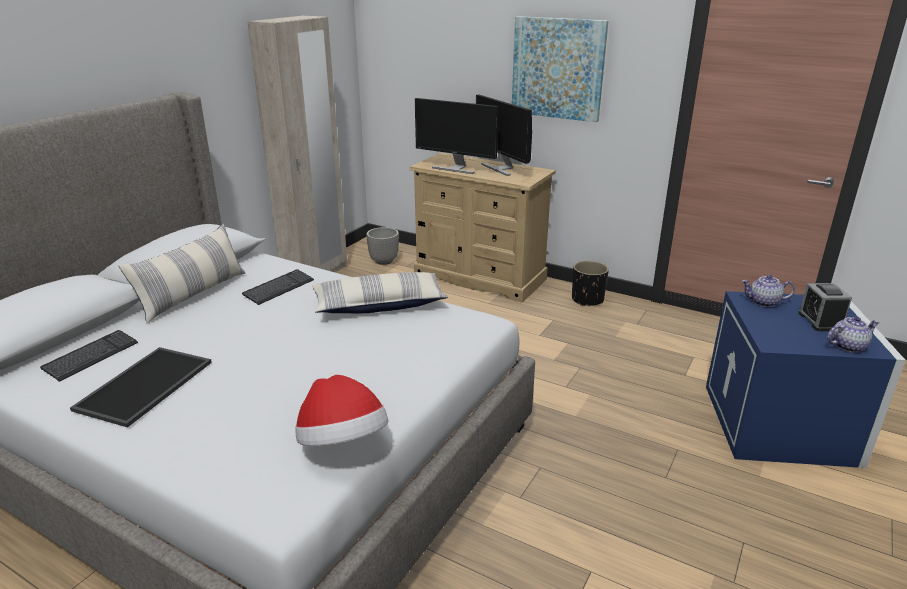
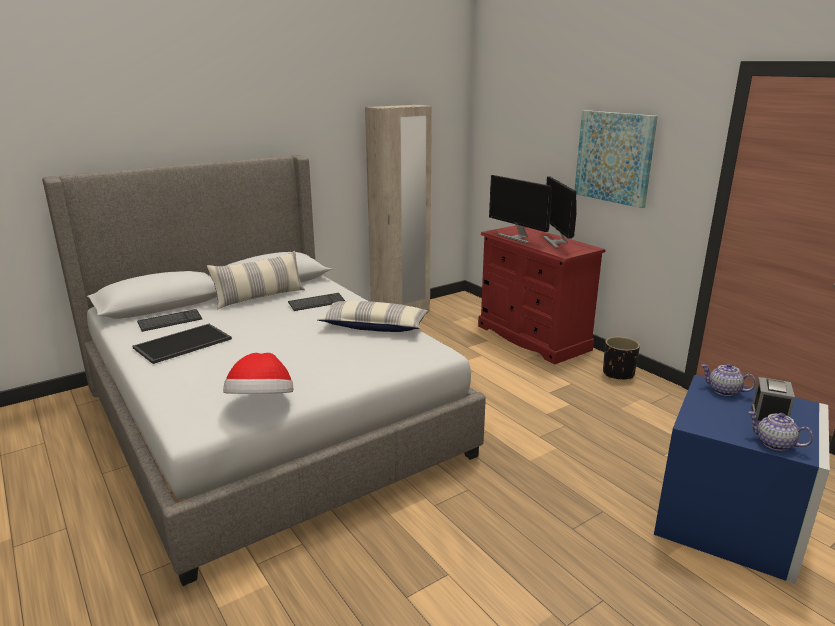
camera: 25 degrees right, 5 degrees down
(384, 261) = (461, 312): planter -> none
(480, 277) = (532, 338): beige dresser -> red dresser
(847, 346) = (774, 444): teapot -> teapot turned 150 degrees counterclockwise

